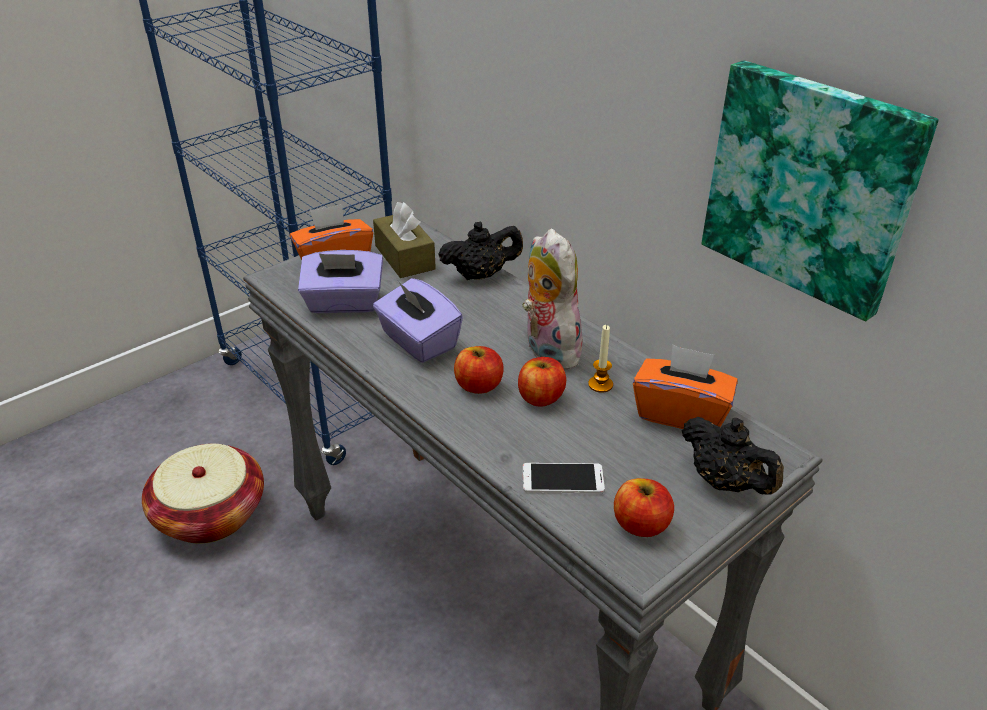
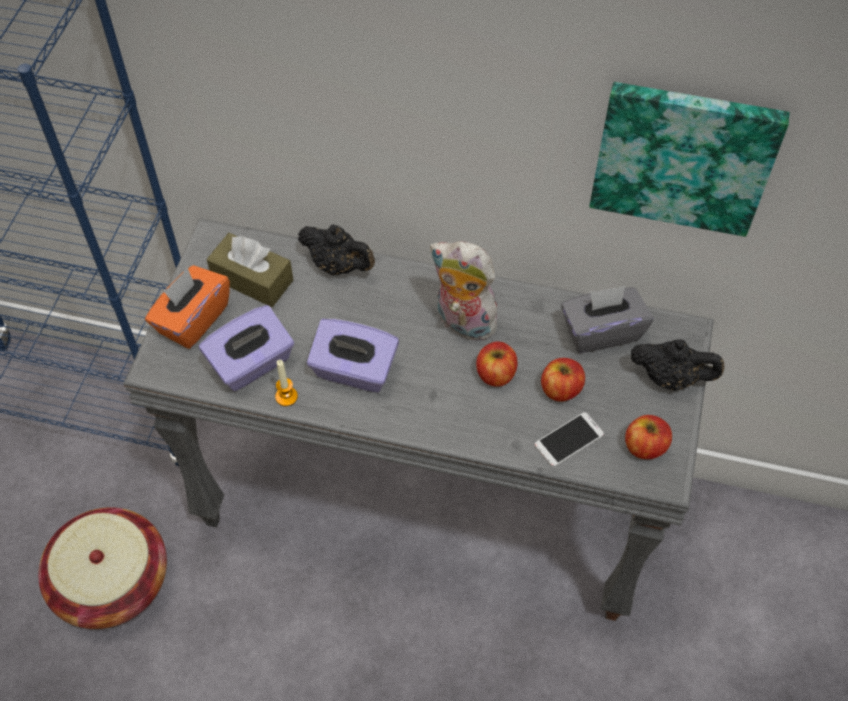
camera: 35 degrees left, 20 degrees up
(479, 386) = (441, 389): apple -> apple (560, 389)
(481, 275) = (338, 265): black teapot -> black teapot turned 75 degrees clockwise
(600, 385) = (527, 335): candle -> candle (286, 396)
(680, 413) = (601, 331): orange tissue box -> grey tissue box

